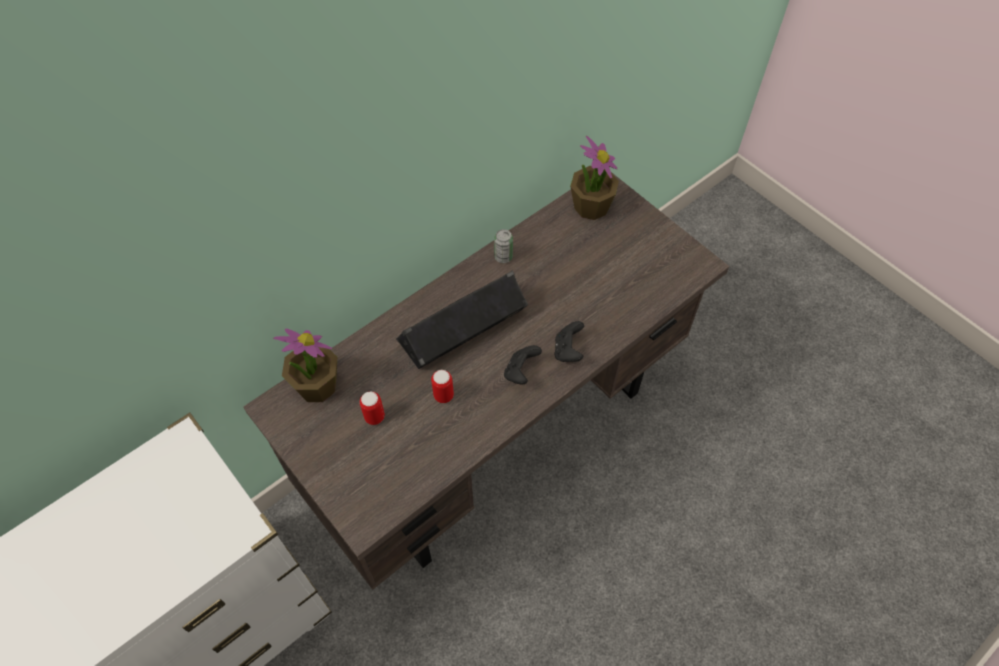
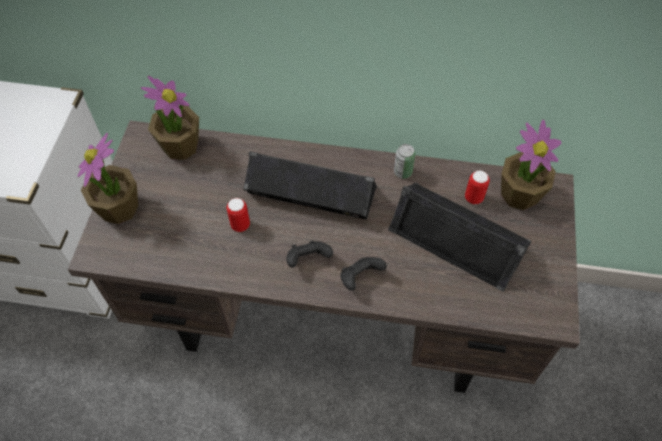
camera: 50 degrees right, 0 degrees up
(334, 475) = (119, 208): none -> potted plant
(374, 417) = (185, 197): can -> can (473, 198)
(591, 268) = (457, 239): none -> black speaker

